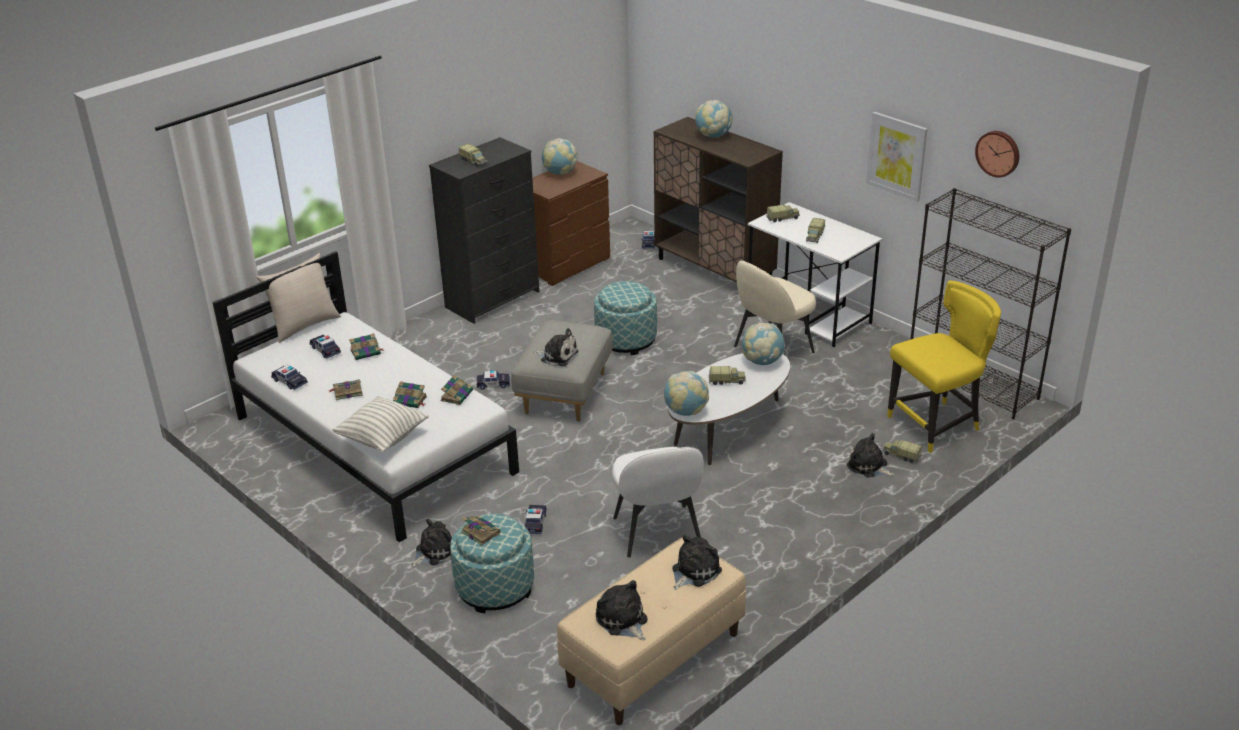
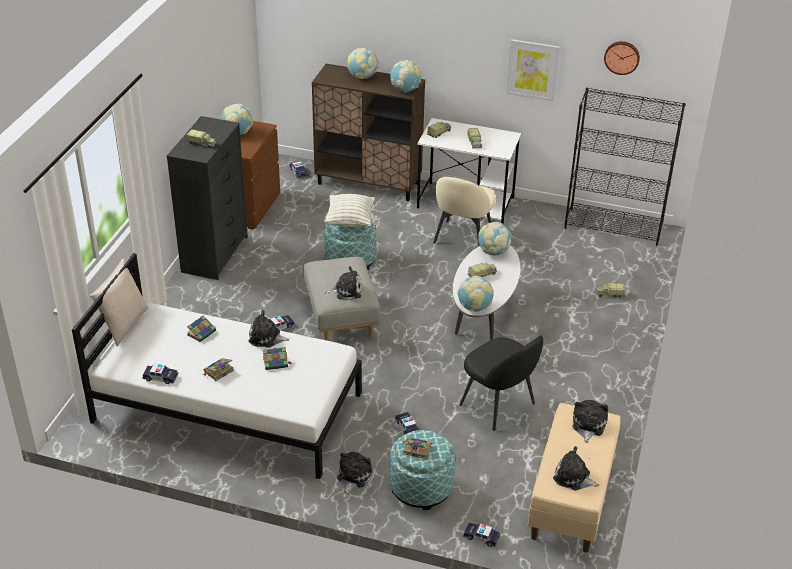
camera: 30 degrees left, 5 degrees up
(325, 350) = (164, 341): toy car -> toy car (481, 537)
(383, 439) = (284, 401): pillow -> pillow (349, 221)
(457, 395) = (309, 347): book -> none
(657, 533) = (498, 405): white chair -> black chair
(748, 156) = (405, 90): none -> globe
(869, 466) = (596, 309): plush toy -> plush toy (266, 338)
(936, 425) = (614, 264): yellow chair -> none

